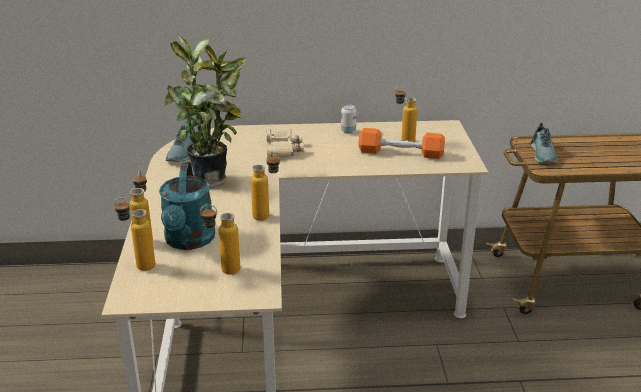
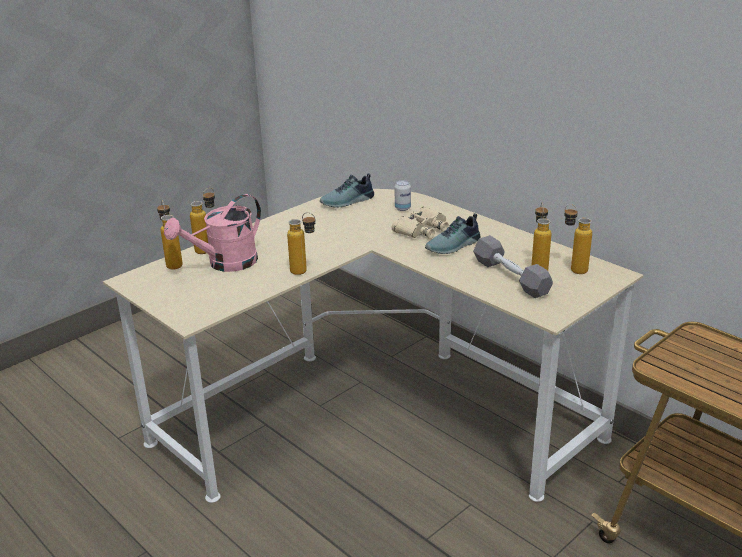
camera: 50 degrees right, 0 degrees up
(189, 241) = (225, 264): turquoise watering can -> pink watering can
(213, 180) = (325, 230): potted plant -> none
(223, 270) = (204, 293): bottle -> bottle (573, 268)
(348, 131) = (507, 238): can -> can (402, 208)
(400, 153) = (511, 277): orange dumbbell -> grey dumbbell
(543, 154) = (691, 354): shoe -> shoe (454, 246)

